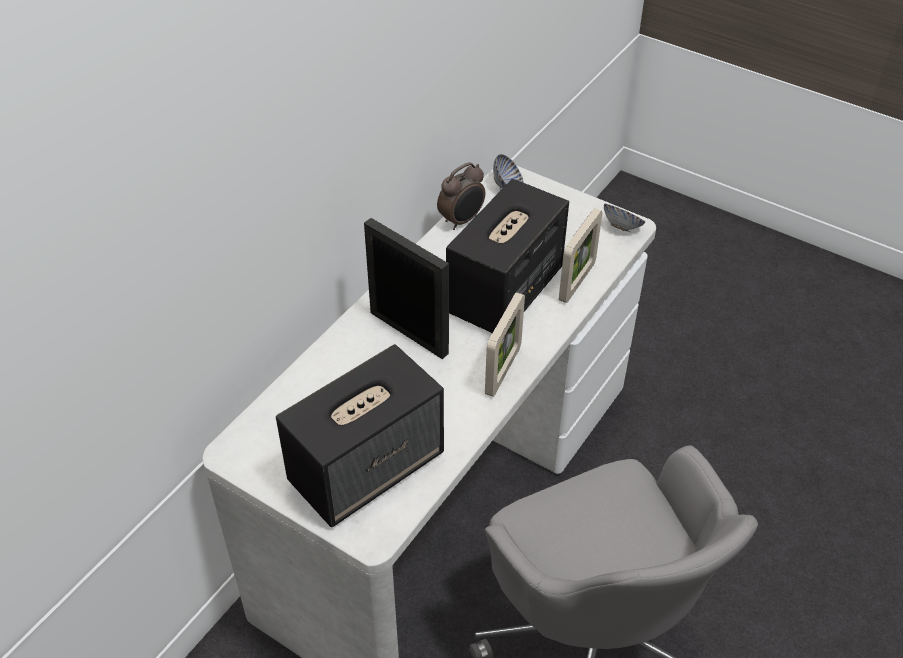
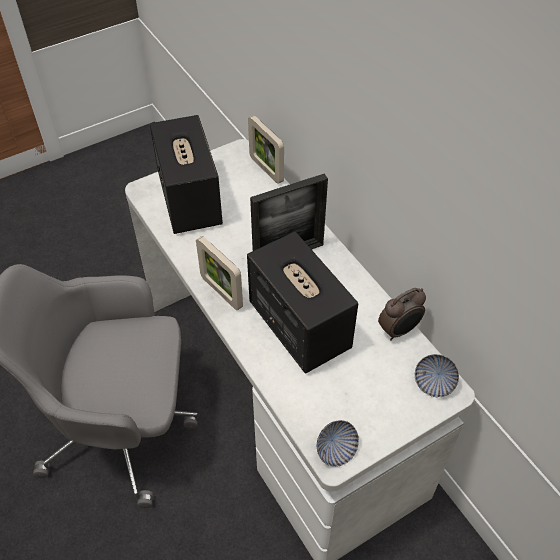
camera: 115 degrees right, 5 degrees up
(462, 220) = (399, 330): alarm clock -> alarm clock turned 105 degrees counterclockwise
(577, 282) = (284, 379): picture frame -> picture frame (266, 169)

